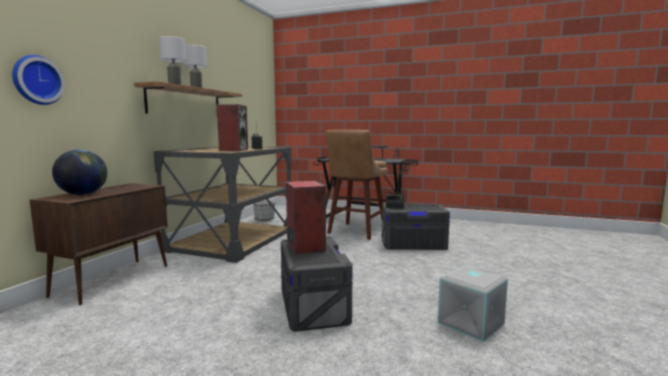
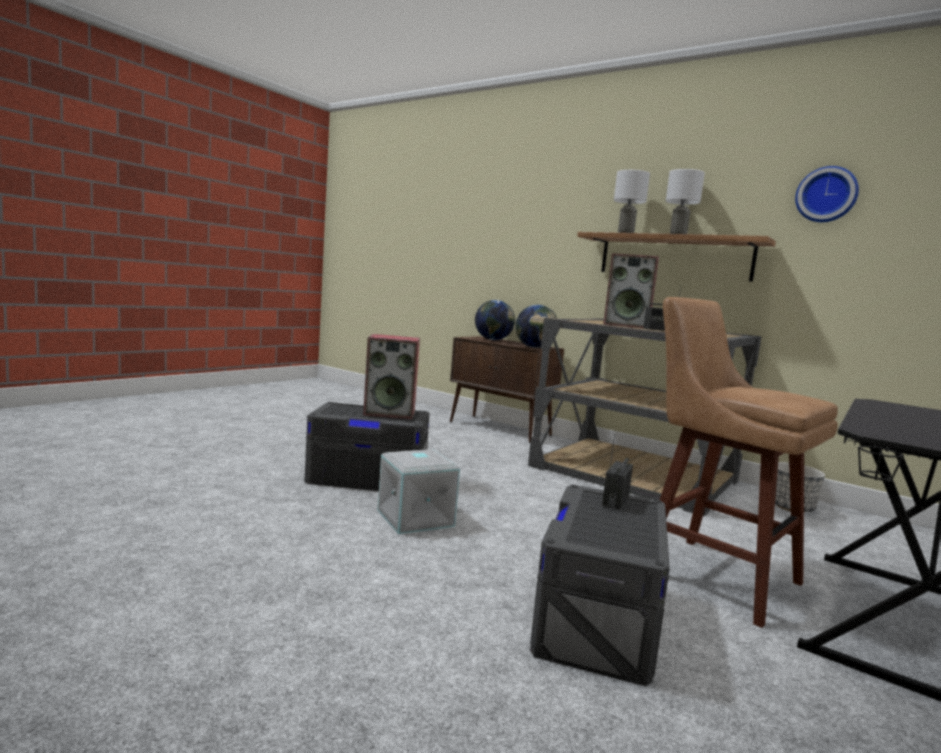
camera: 105 degrees right, 0 degrees up
(36, 80) = (504, 242): wall clock -> wall clock (826, 195)
(142, 186) = (535, 347): none -> globe
(471, 324) = (213, 535): grey storage box -> grey storage box (413, 518)

